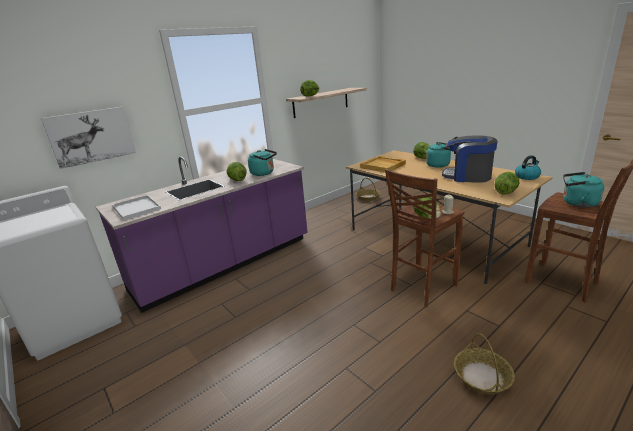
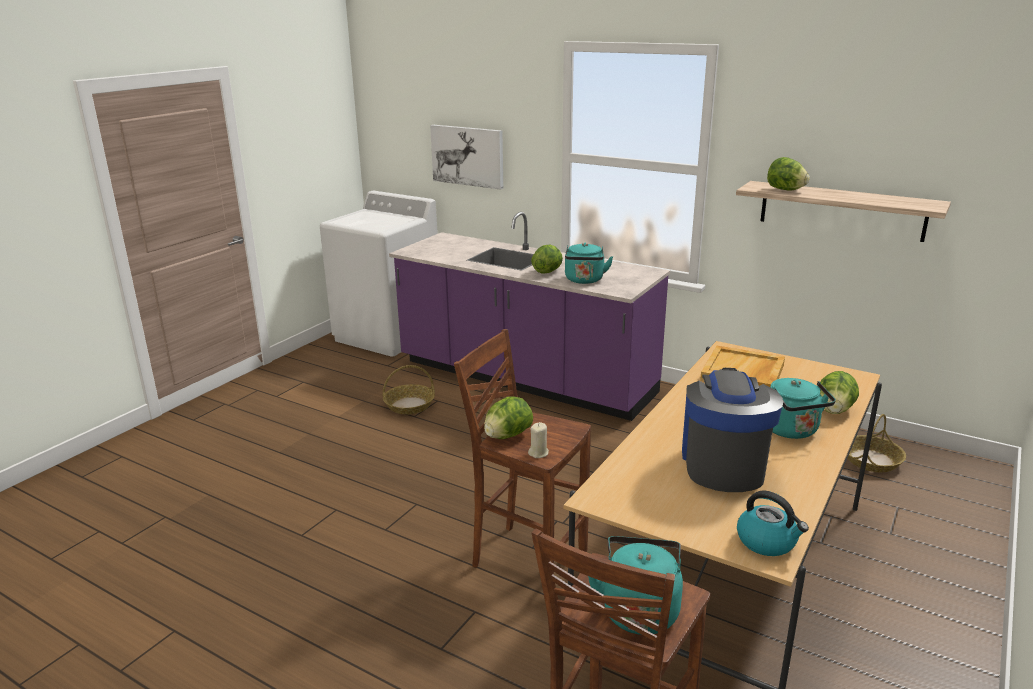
camera: 70 degrees right, 0 degrees up
(136, 208) = (438, 248): white tray -> none
(481, 376) = (327, 623): basket -> basket (409, 405)
(505, 192) = (635, 504): lettuce -> none

